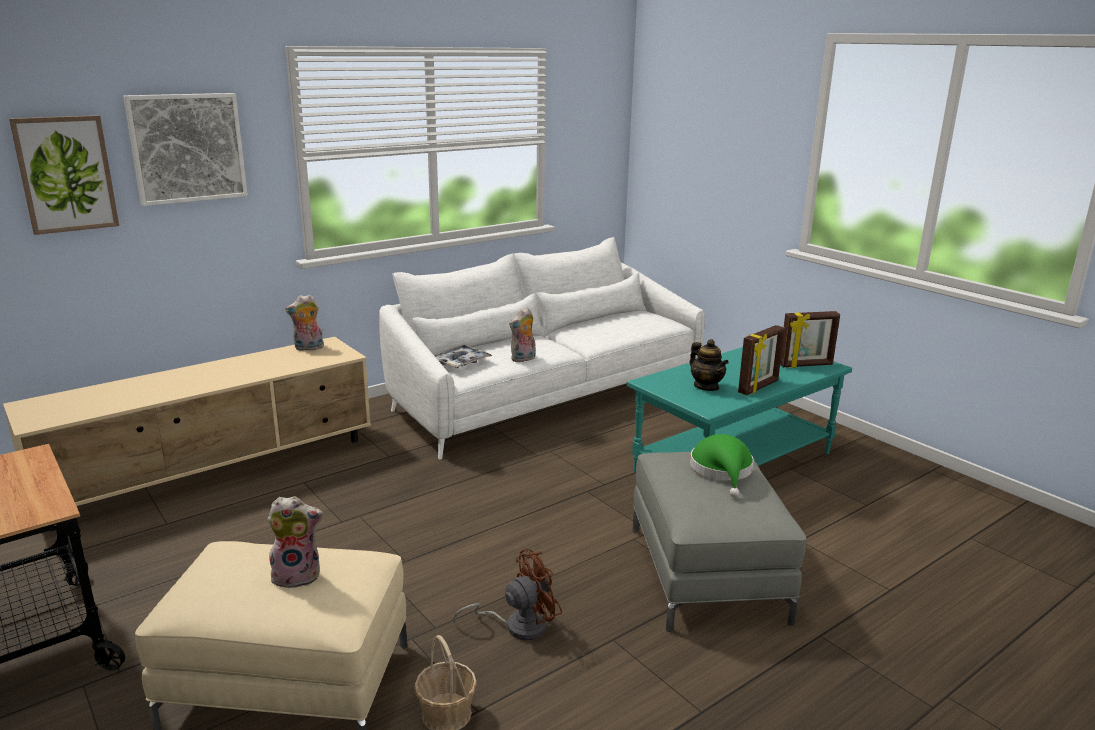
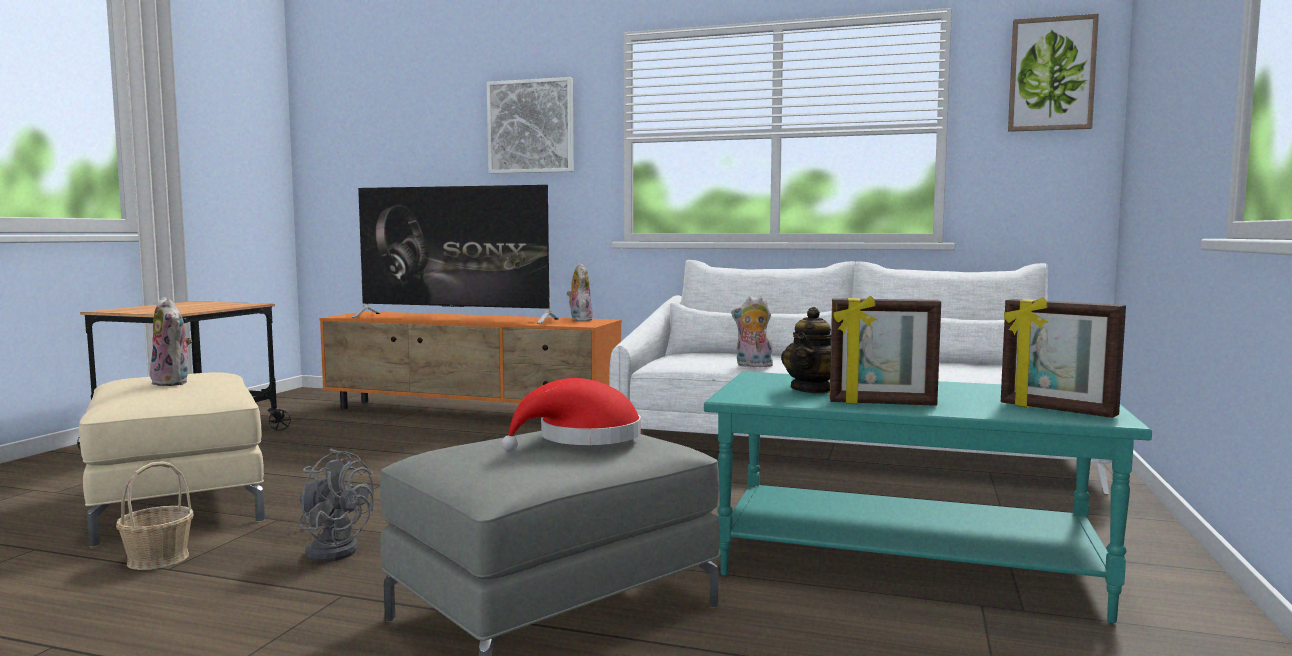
camera: 55 degrees right, 15 degrees down
(66, 174) = (445, 145): picture -> picture (1051, 74)
(185, 382) = (455, 318): none -> television
(214, 472) = (472, 414): beige tv stand -> orange tv stand
(308, 348) = (579, 320): plush toy -> plush toy turned 45 degrees clockwise
(460, 362) = (689, 356): tray -> none
(517, 625) = (332, 549): brown fan -> grey fan
(722, 471) = (582, 439): green hat -> red hat

